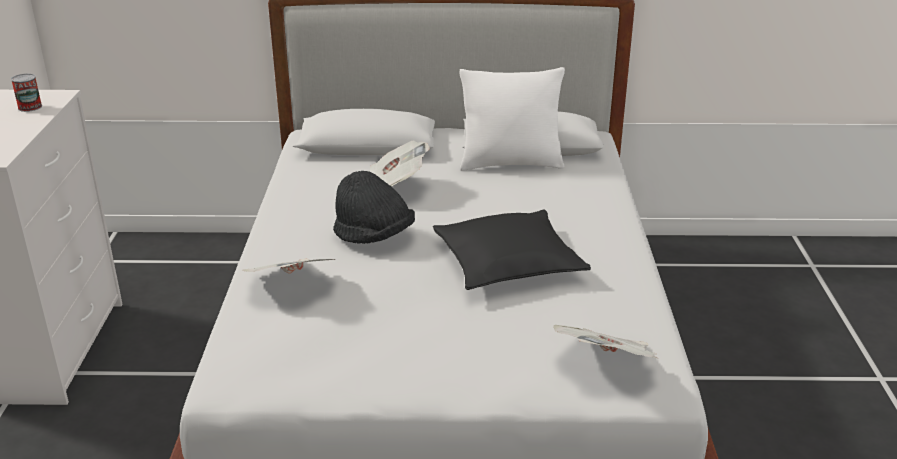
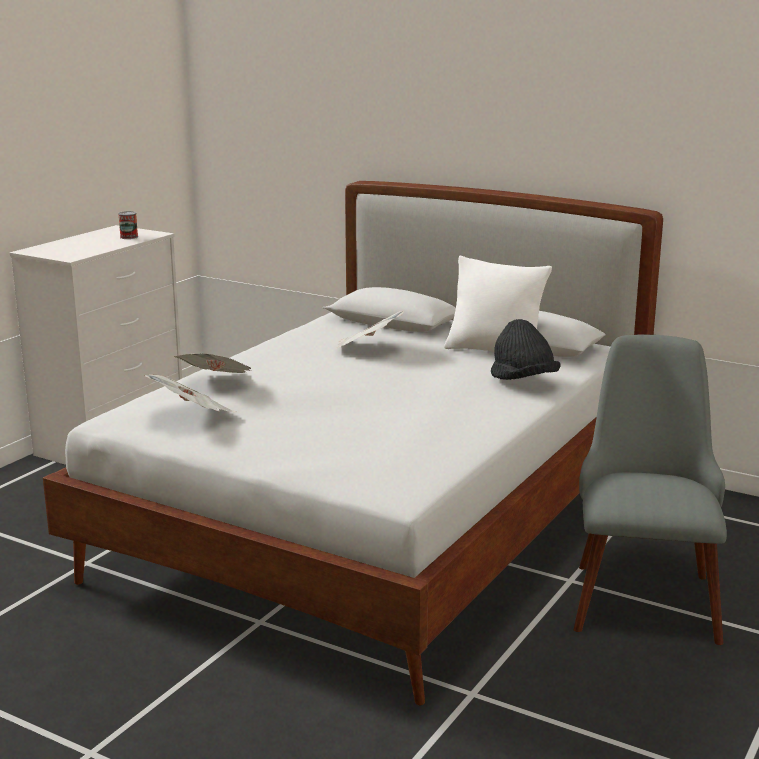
camera: 30 degrees right, 10 degrees down
(373, 237) = (313, 371): black hat -> black hat (523, 381)
(508, 263) = (393, 406): black pillow -> none
(607, 364) = (378, 473): newspaper -> newspaper (192, 415)
(728, 367) = (642, 590): none -> grey chair

